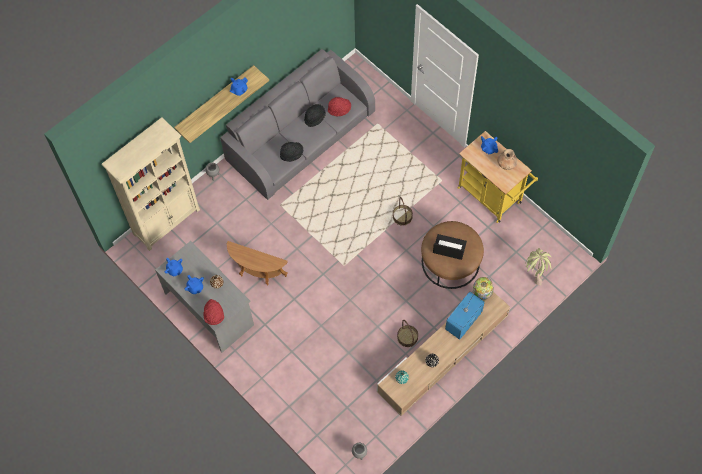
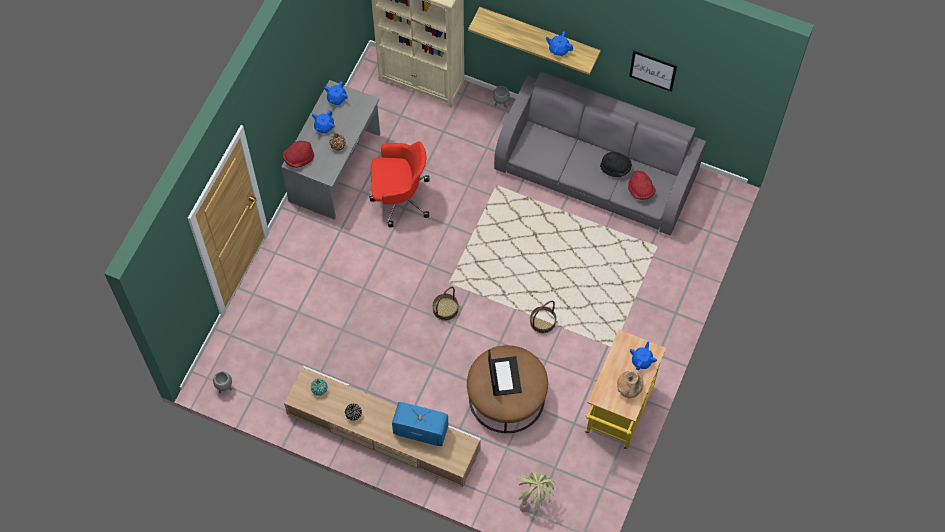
camera: 65 degrees right, 0 degrees up
(257, 273) = (399, 197): brown side table -> red office chair
(286, 40) = (653, 70): none -> picture
(292, 154) = (554, 164): black hat -> none
(407, 337) = (387, 385): basket -> basket (445, 308)
(481, 296) = (461, 440): table lamp -> none

